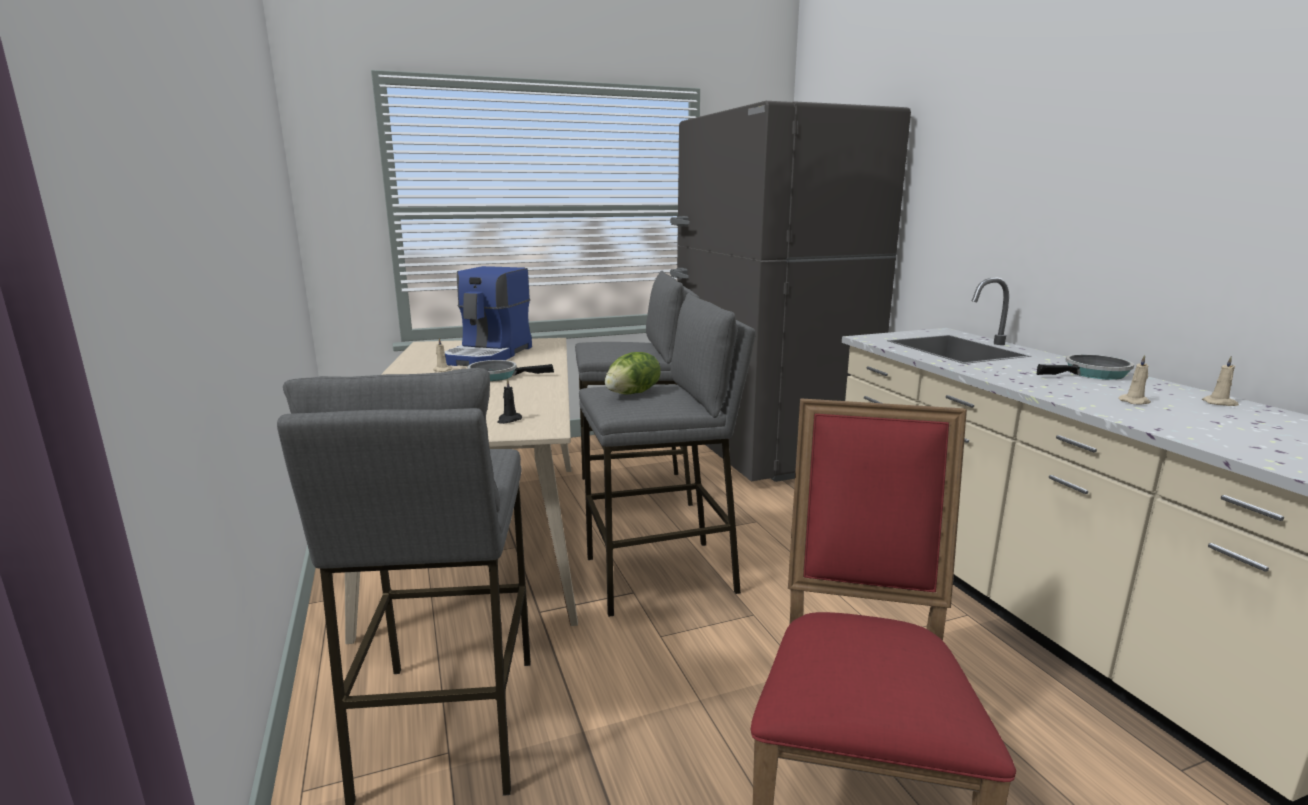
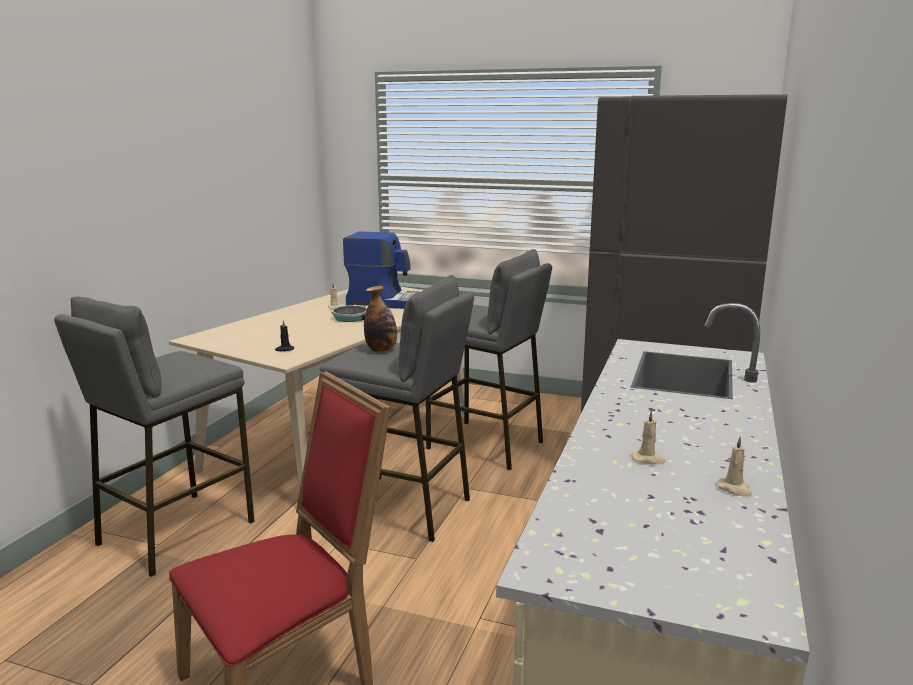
camera: 40 degrees right, 0 degrees up
(489, 355) = (387, 302): coffee machine -> coffee machine turned 135 degrees counterclockwise
(633, 393) = (381, 350): lettuce -> bottle
(1092, 374) = (720, 429): frying pan -> none

